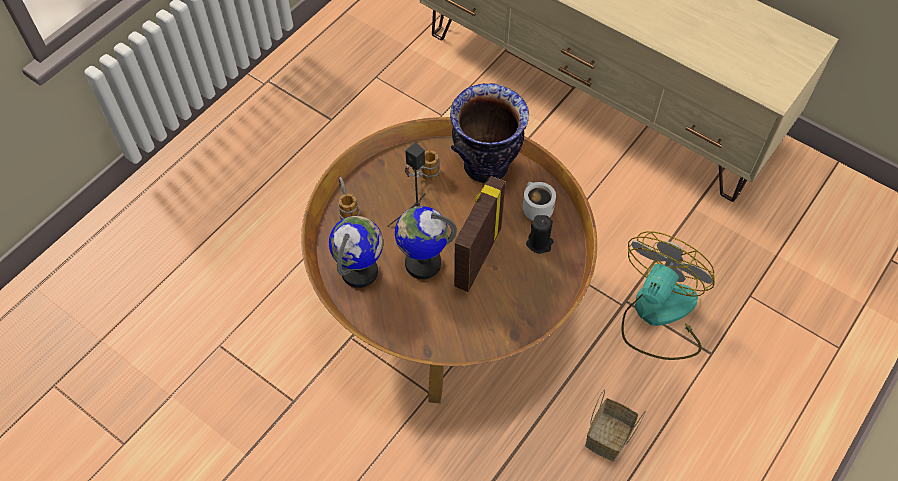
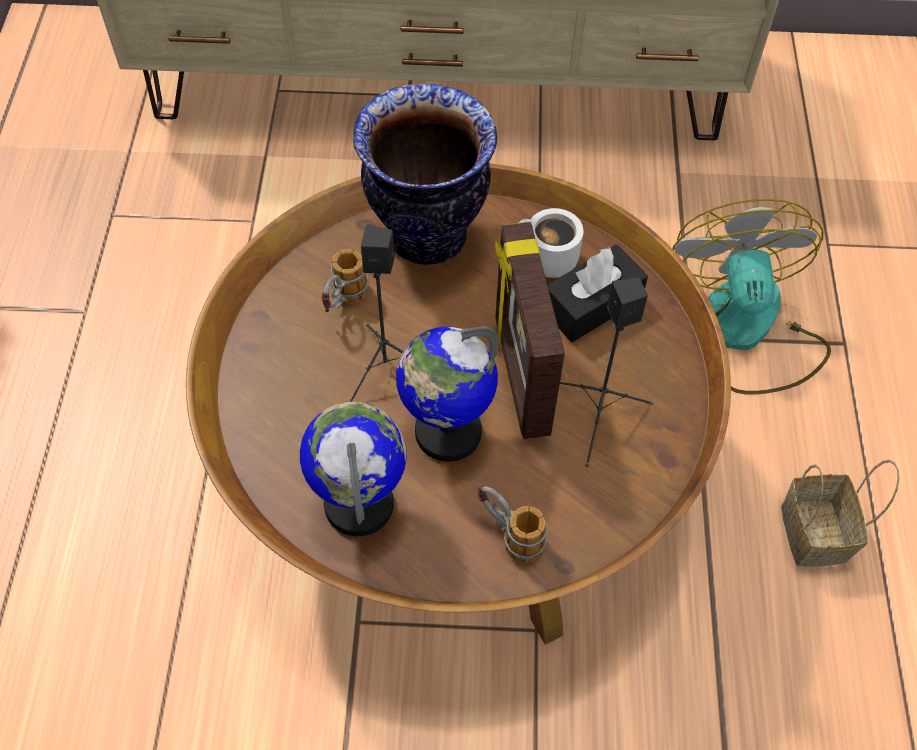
camera: 35 degrees left, 0 degrees up
(347, 208) = (261, 415): mug -> mug (509, 534)
(497, 297) = (598, 417): none -> black speaker
(539, 243) = (592, 305): black candle -> black tissue box

